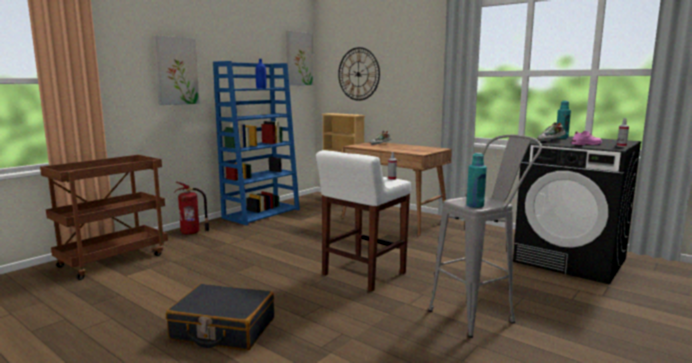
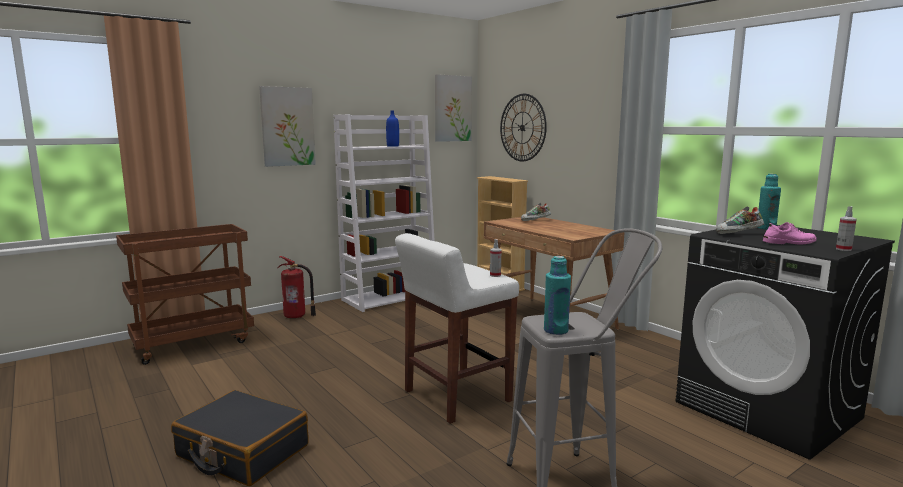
camera: 15 degrees right, 0 degrees up
(262, 213) = (390, 297): blue bookcase -> white bookcase

